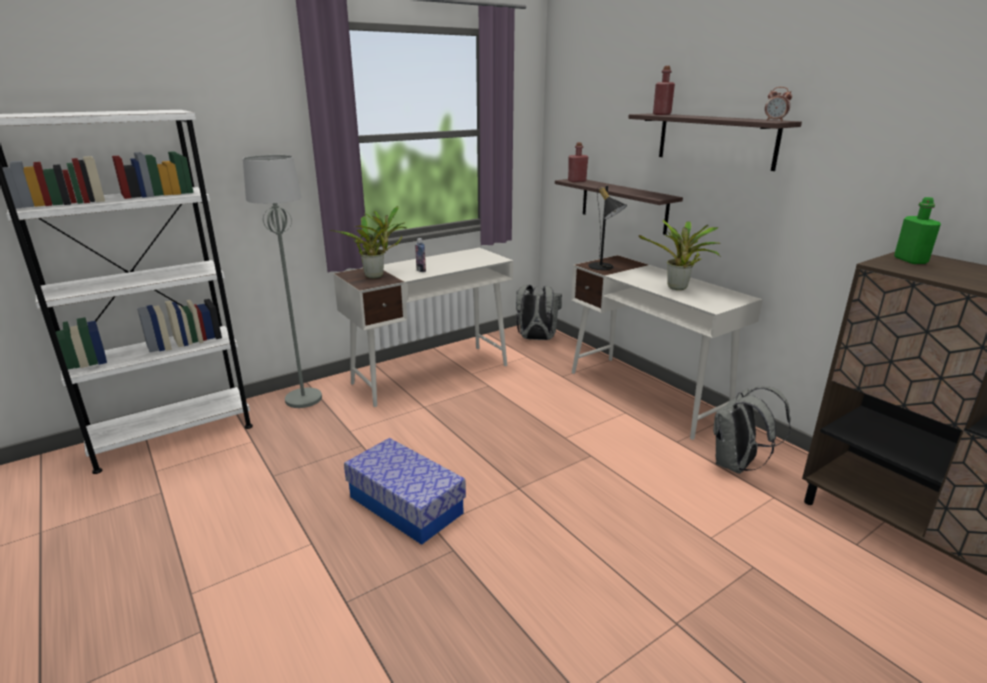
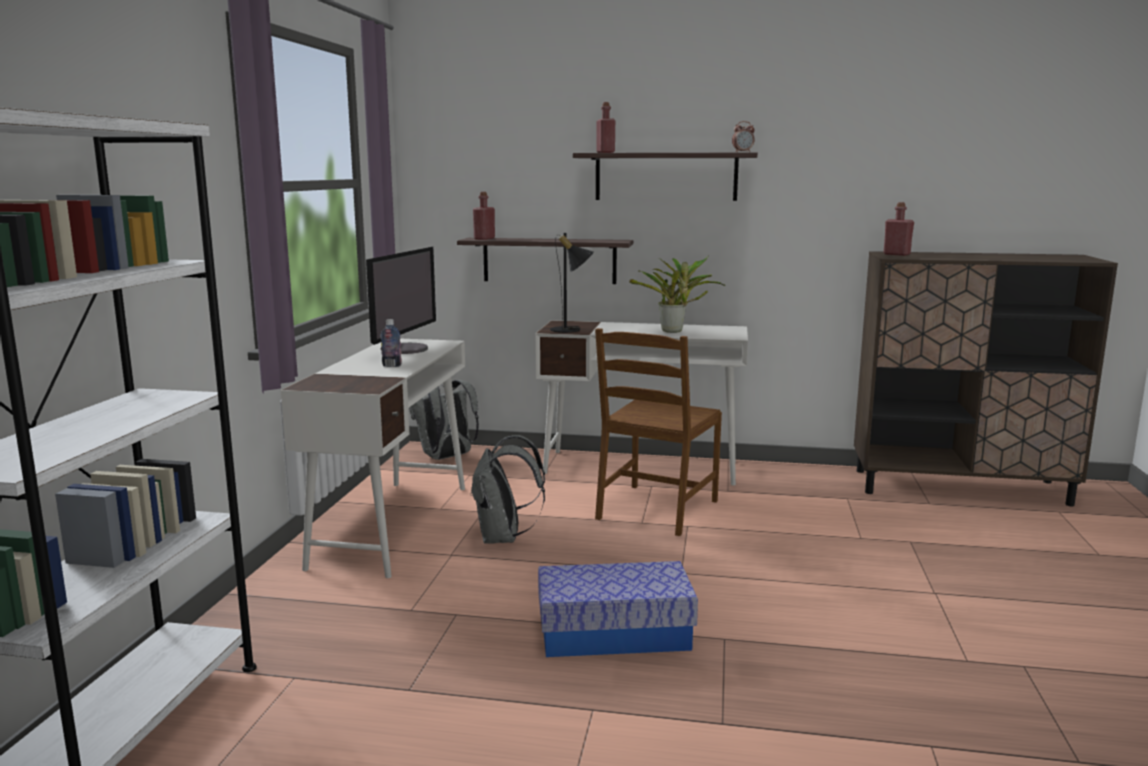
camera: 45 degrees left, 10 degrees down
(303, 399) = (267, 609): grey floor lamp -> none
(377, 276) = (353, 380): potted plant -> none
(462, 259) = (404, 349): none -> monitor
(593, 433) = (656, 510): none -> brown chair
(737, 465) = (792, 489): grey backpack -> grey backpack (503, 538)
(910, 260) = (896, 254): green bottle -> red bottle

